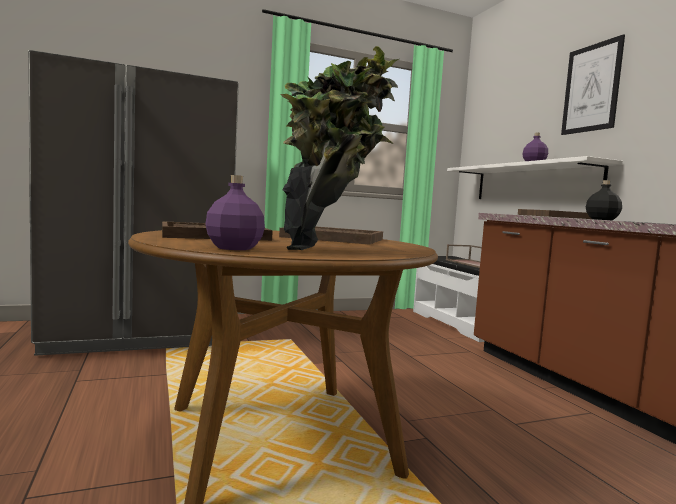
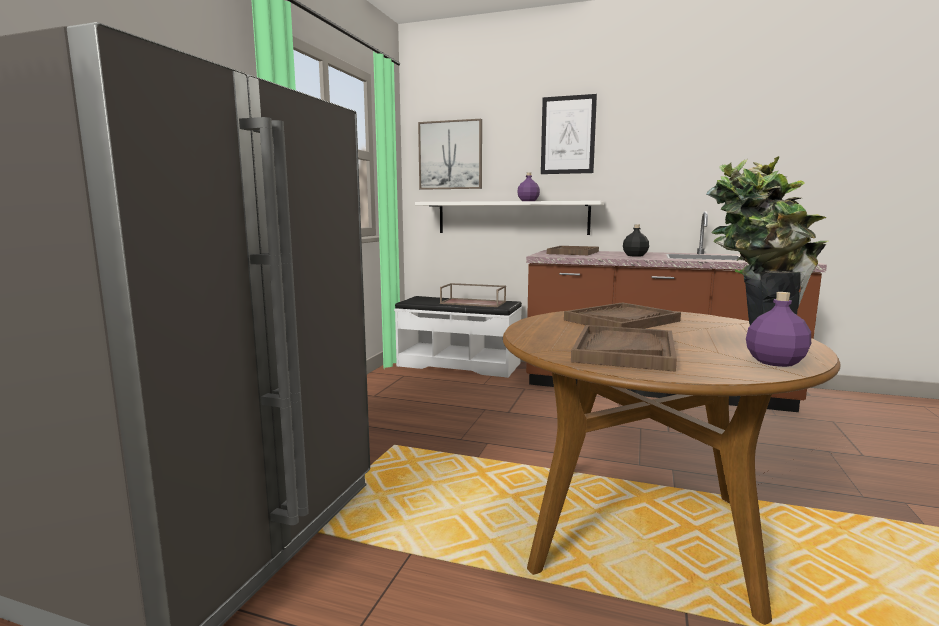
camera: 50 degrees left, 5 degrees up
(493, 125) = (450, 155): none -> picture

